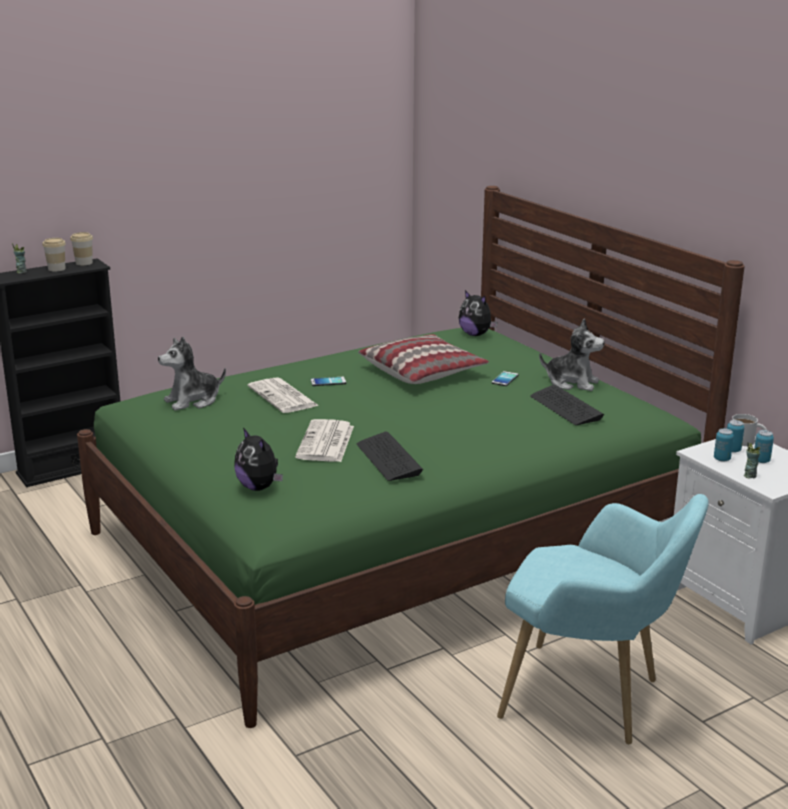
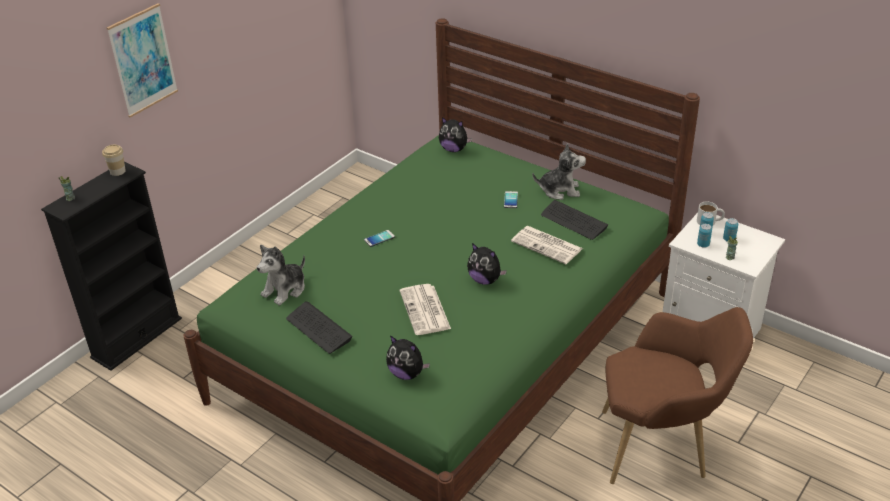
camera: 20 degrees left, 15 degrees up
(56, 269) = (99, 186): cup -> none
(144, 158) = (143, 60): none -> picture
(284, 397) = (356, 266): newspaper -> newspaper (548, 245)
(388, 459) = (483, 315): keyboard -> keyboard (318, 329)
(417, 433) = (485, 280): none -> plush toy
(422, 372) = (444, 207): pillow -> none
(591, 699) = (661, 447): turquoise armchair -> brown armchair

